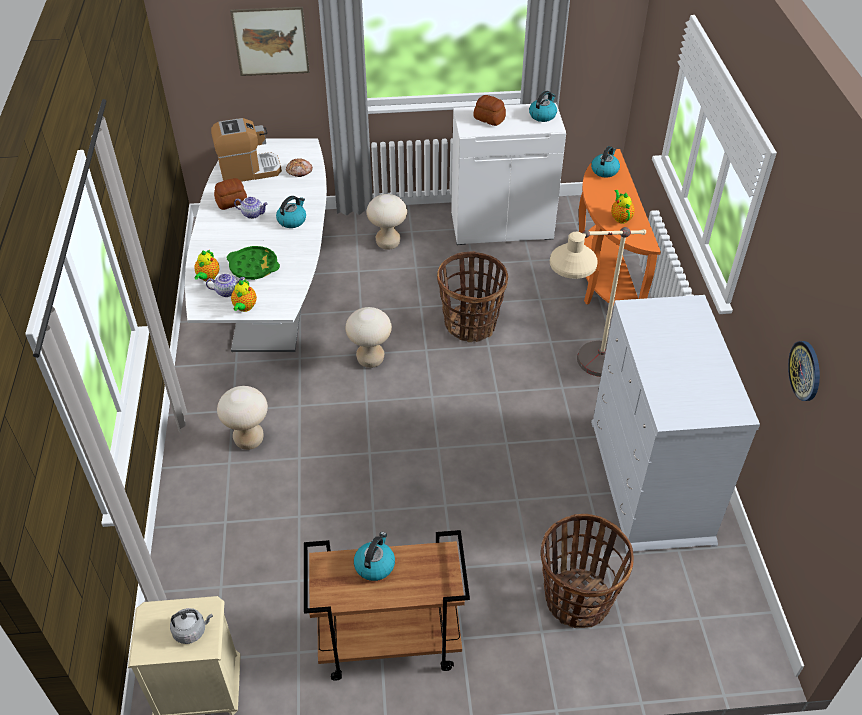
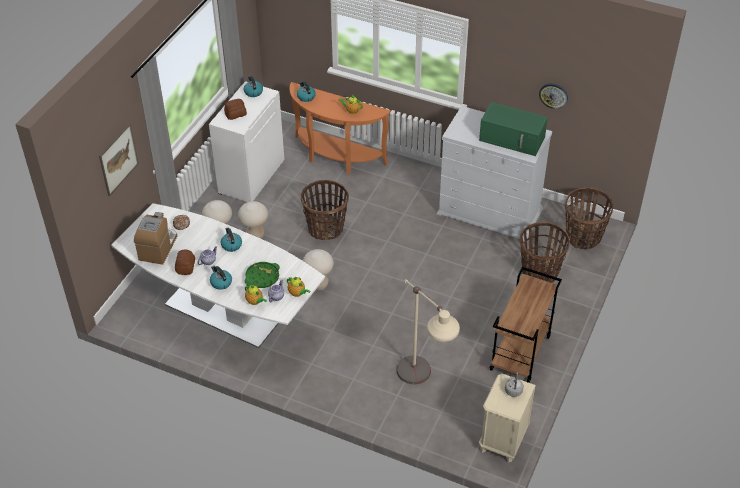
camera: 60 degrees left, 0 degrees up
(249, 440) = (342, 364): beige stool -> beige stool (255, 235)
(374, 565) = (518, 308): kettle -> kettle (221, 282)
(581, 378) = (403, 203): beige floor lamp -> beige floor lamp (423, 389)
(688, 381) = (513, 139): none -> green microwave
(705, 630) = (583, 237): none -> basket

